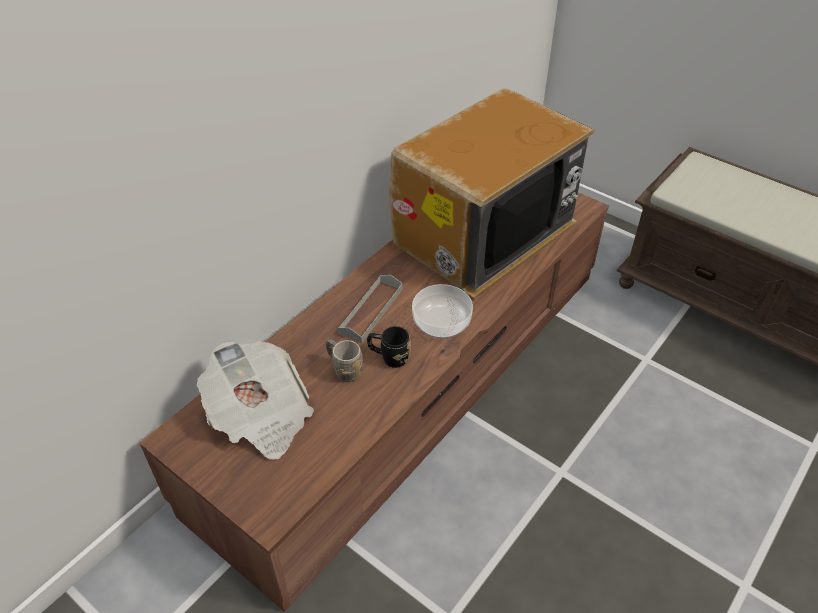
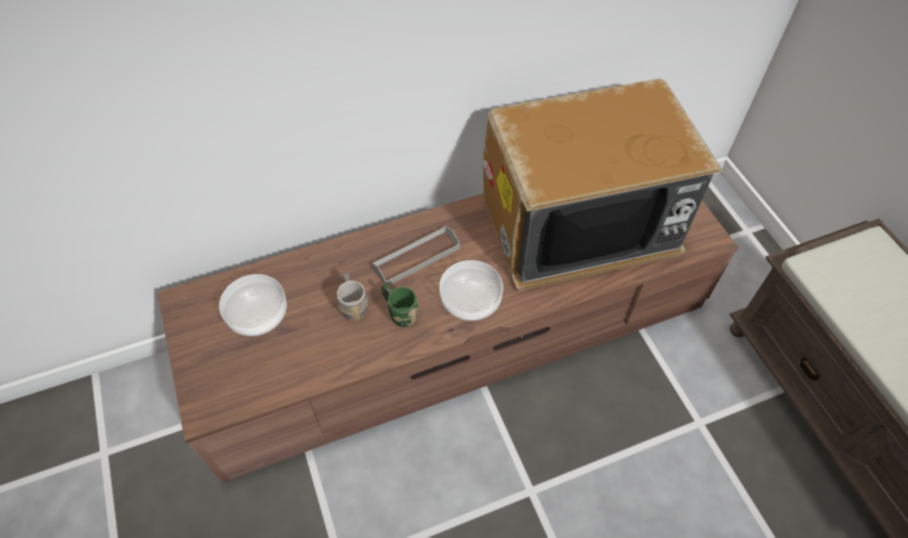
camera: 30 degrees right, 10 degrees up
(260, 416) = (258, 315): newspaper -> bowl
(389, 357) = (399, 313): black mug -> green mug

